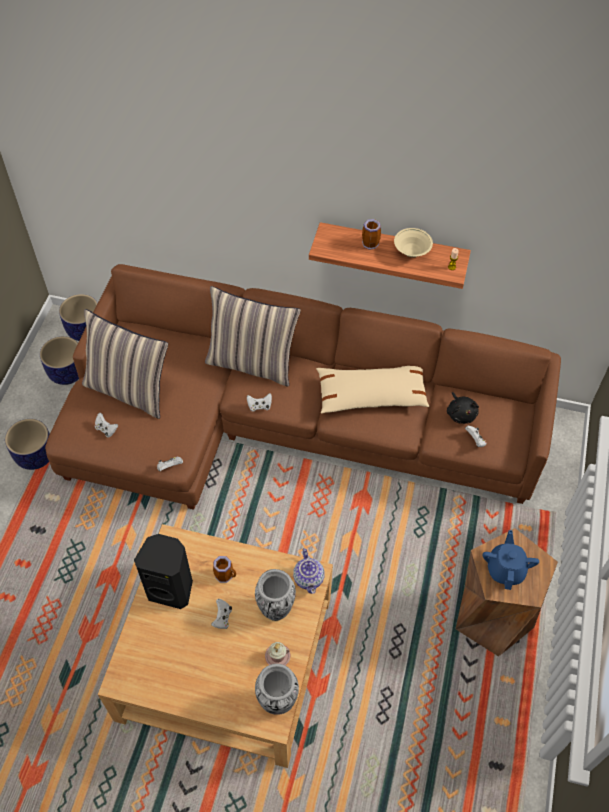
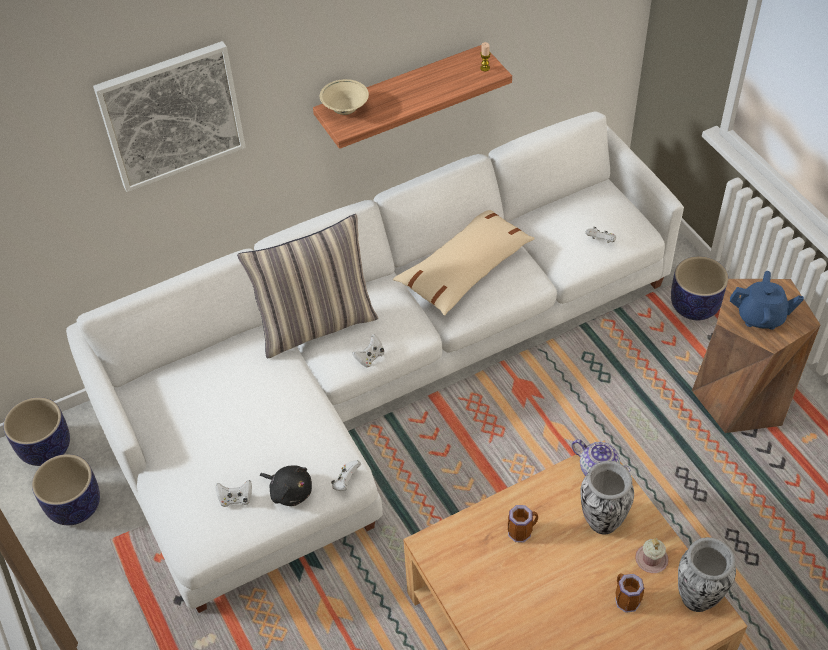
camera: 40 degrees left, 5 degrees down
(36, 456) = (135, 617): planter -> planter (694, 306)
(129, 390) = (215, 442): pillow -> none
(171, 588) = (484, 588): black speaker -> none
(213, 173) = (171, 115): none -> picture
(222, 618) = (563, 571): white game controller -> none
(284, 422) = (371, 377): brown sofa -> white sofa
(370, 242) = (384, 94): mug -> mug (624, 600)
(411, 252) = (433, 78): beige bowl -> beige bowl (345, 109)
(461, 413) = (562, 228): black plush toy -> black plush toy (289, 491)
(505, 569) = (761, 317): blue teapot -> blue teapot turned 135 degrees clockwise

